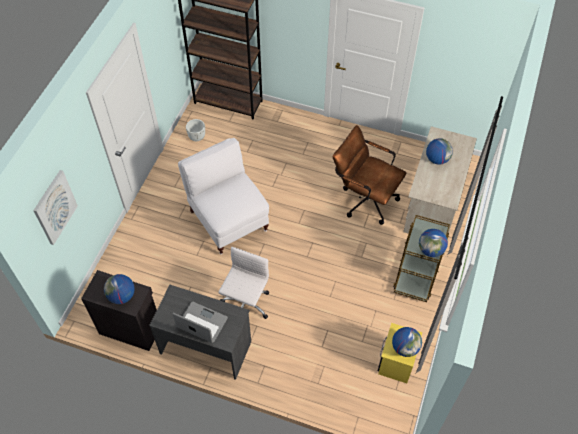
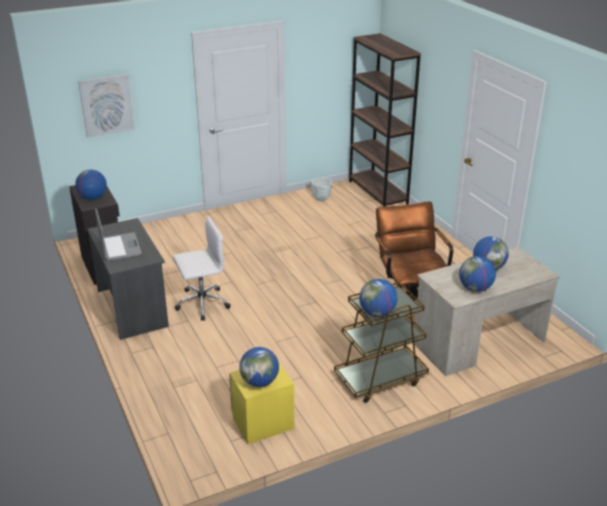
camera: 45 degrees right, 25 degrees down
(228, 220) = (269, 251): white chair -> none
(449, 184) = (475, 288): none -> globe

